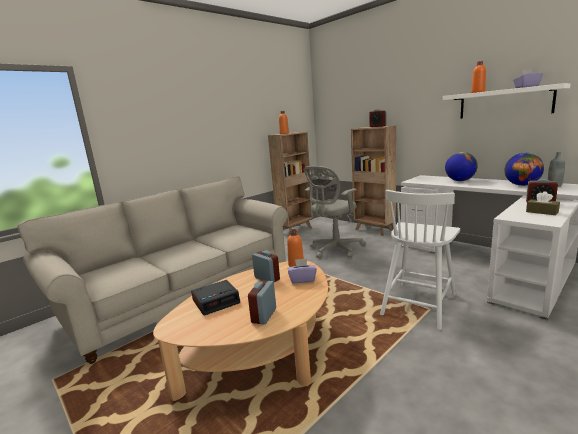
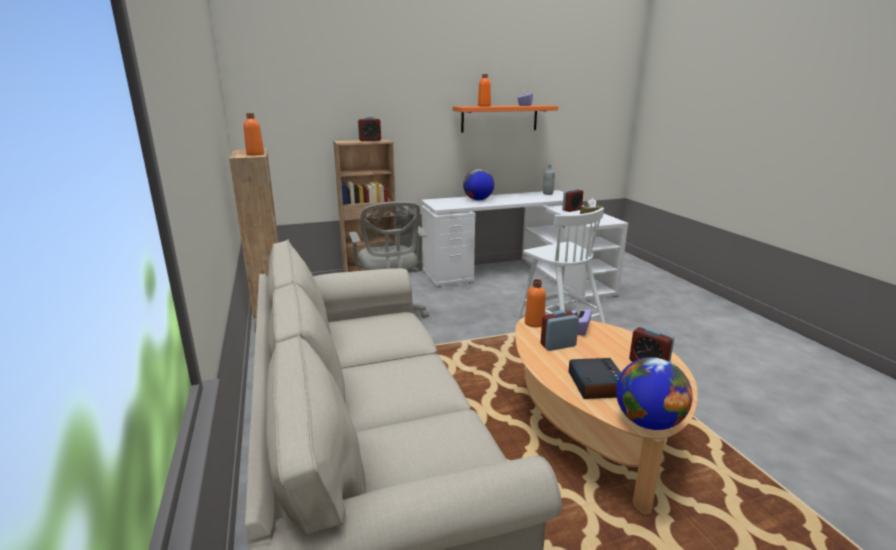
camera: 65 degrees left, 5 degrees up
(504, 103) = (499, 118): white shelf -> orange shelf
(522, 185) = (530, 196): globe -> globe (648, 422)

